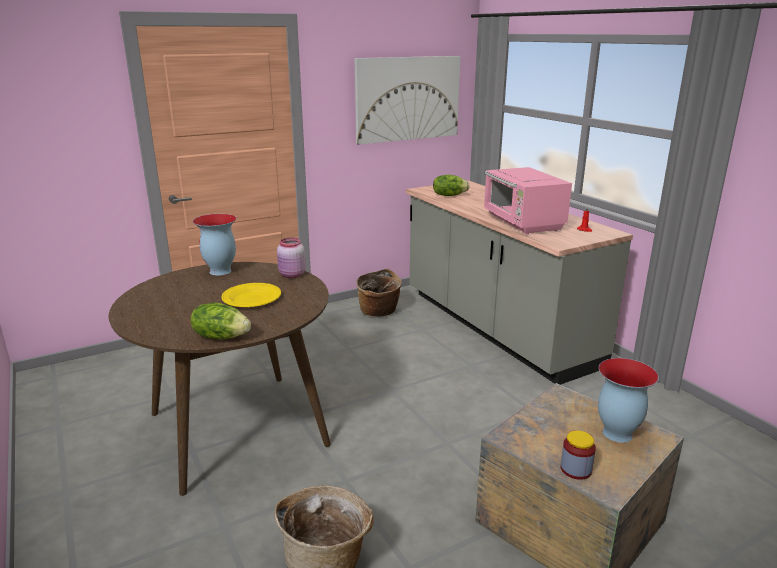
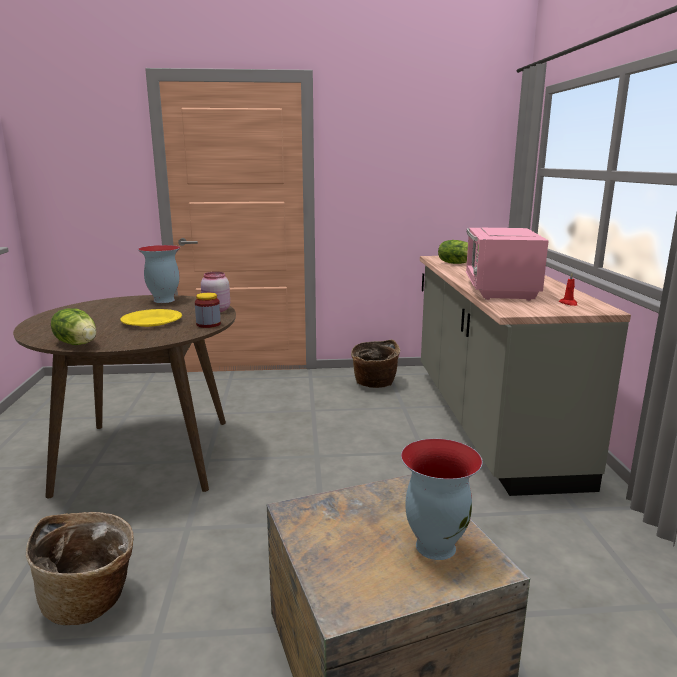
camera: 25 degrees right, 5 degrees down
(407, 99) = (435, 161): picture -> none
(575, 469) = (330, 571): jar -> jar (208, 324)

